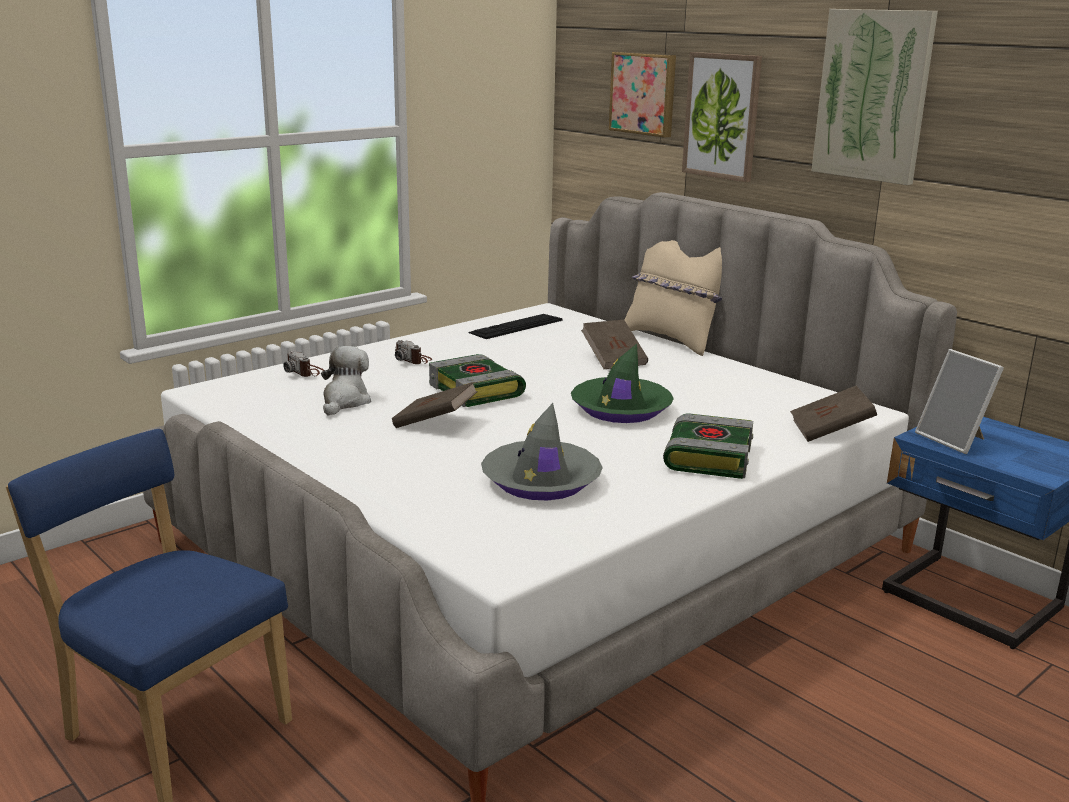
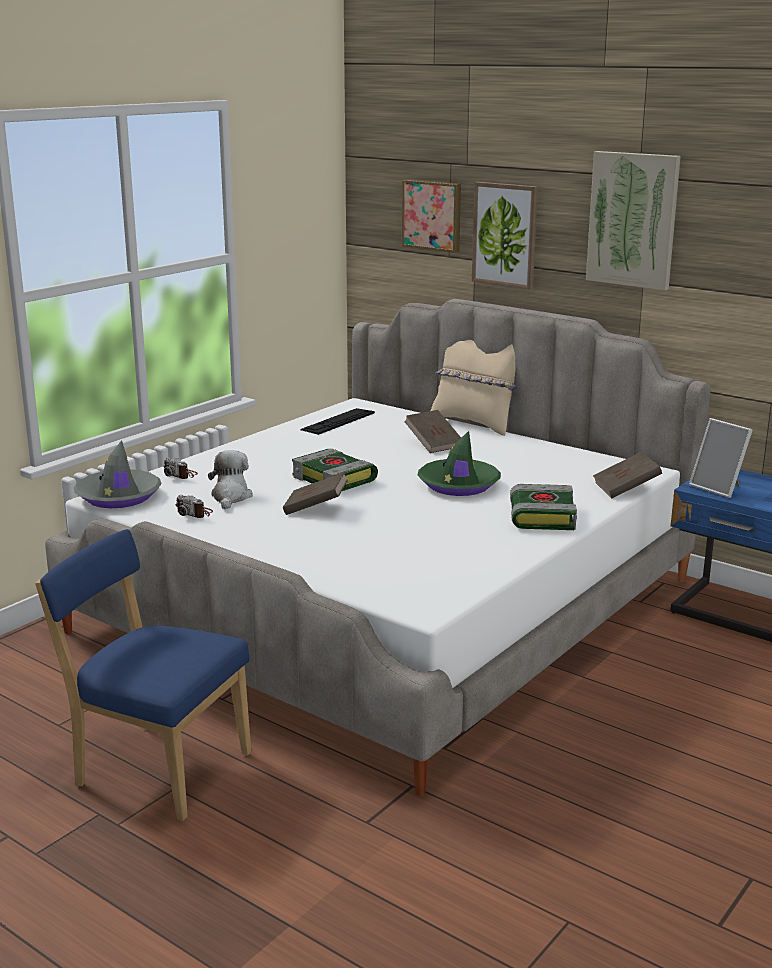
camera: 10 degrees left, 0 degrees up
(413, 360) = (266, 457): camera -> camera (194, 513)
(541, 481) = (423, 545): grey hat -> grey hat (118, 496)

